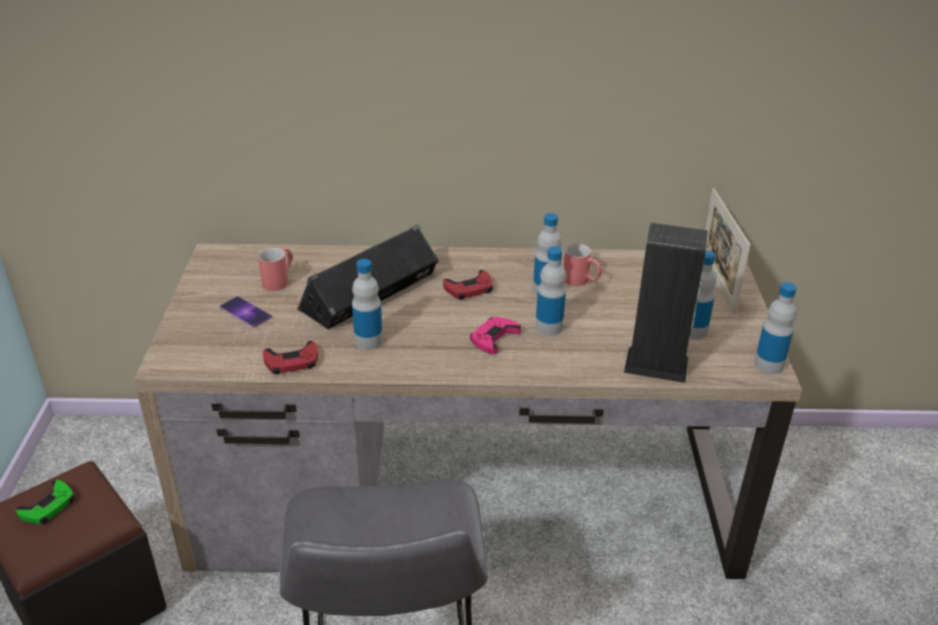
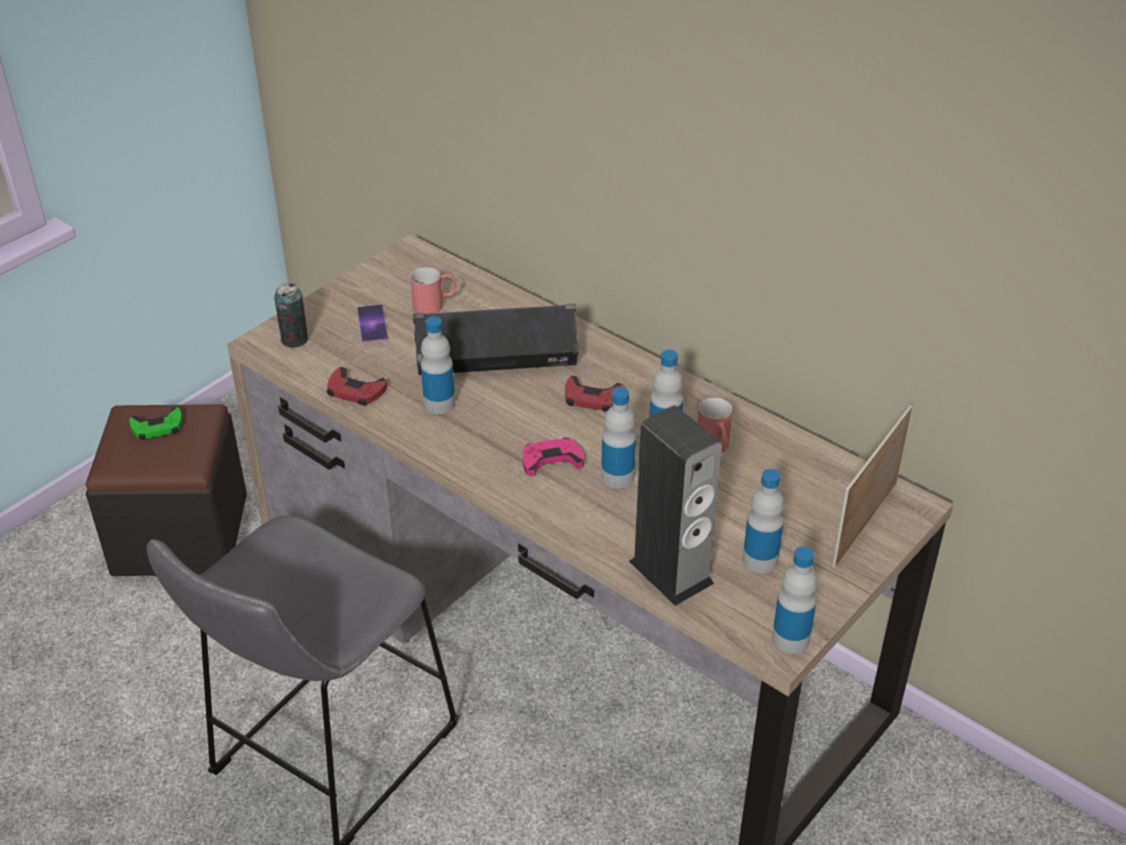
camera: 40 degrees right, 5 degrees up
(193, 350) = (294, 339): none -> can

